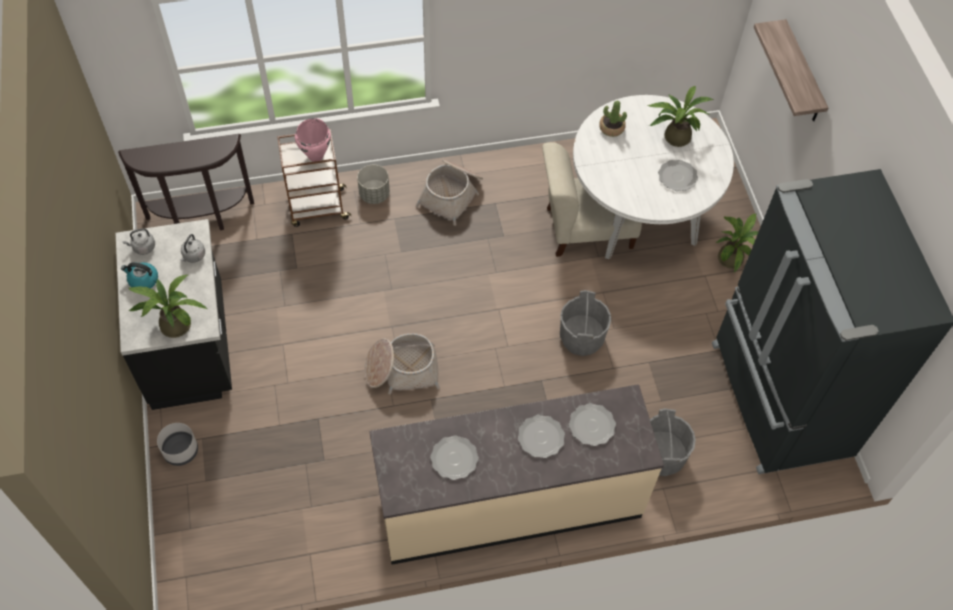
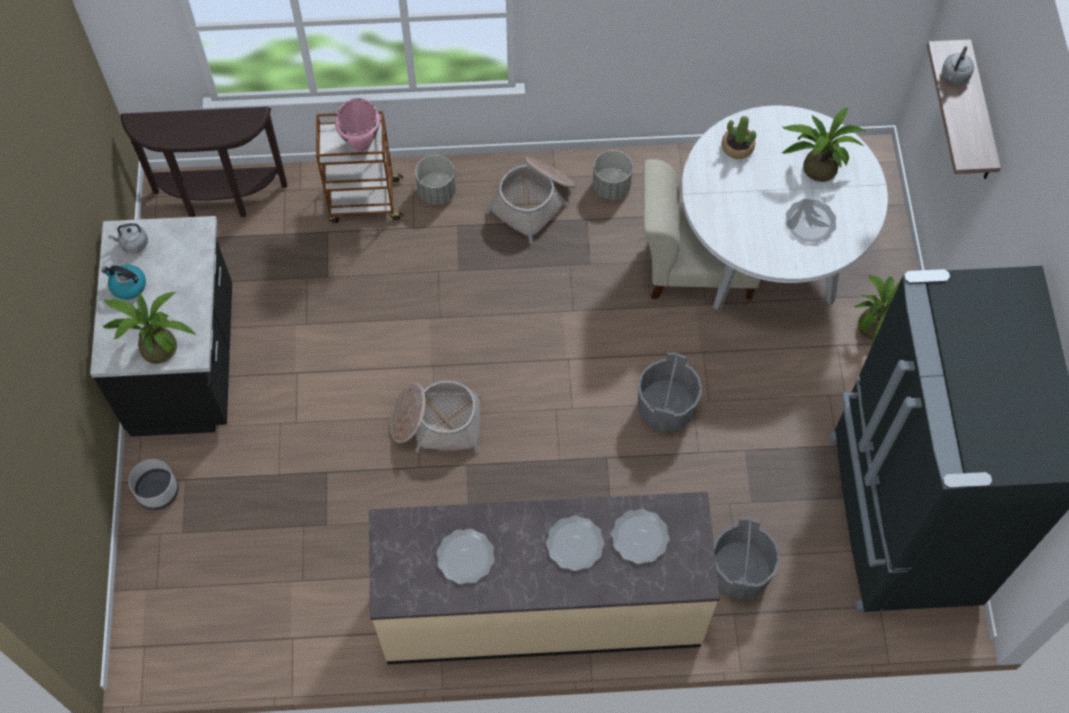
camera: 10 degrees right, 5 degrees up
(193, 256) = (191, 262): grey kettle -> grey kettle (954, 76)
(511, 177) = (611, 186): none -> grey planter

